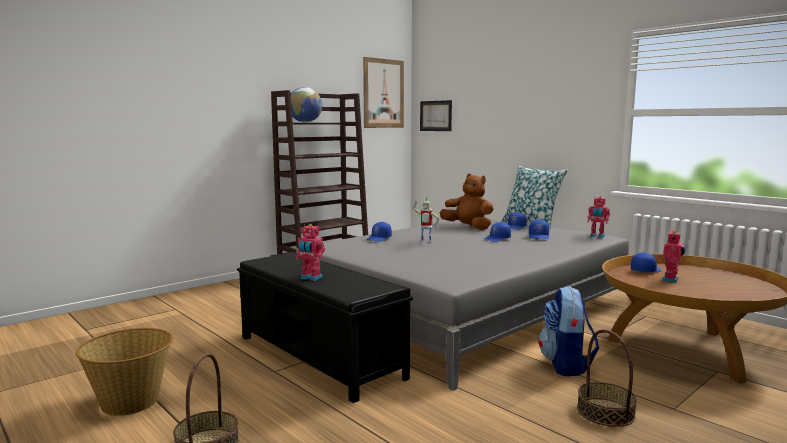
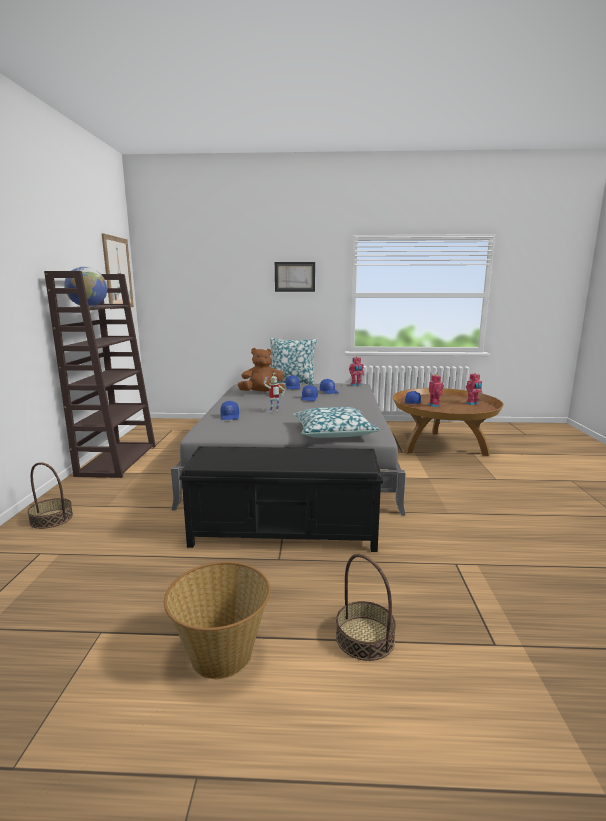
camera: 45 degrees left, 5 degrees up
(310, 278) = (294, 463): toy robot -> toy robot (472, 403)
(423, 269) = (333, 432): none -> pillow
(436, 116) = (168, 295): picture -> picture (294, 276)
(566, 365) = (419, 475): backpack -> none
(606, 412) = (481, 493): basket -> basket (51, 519)

